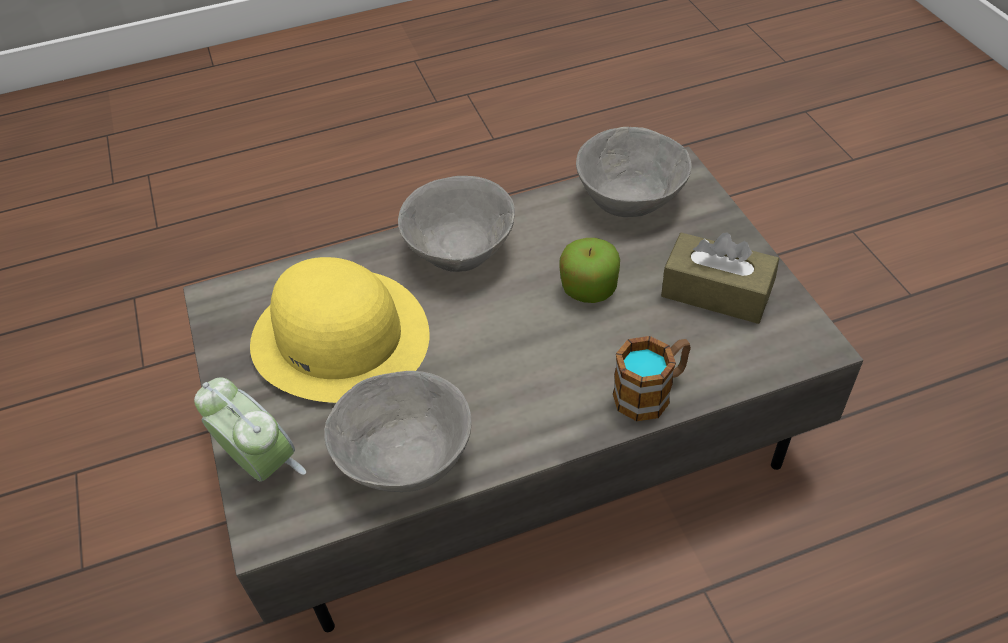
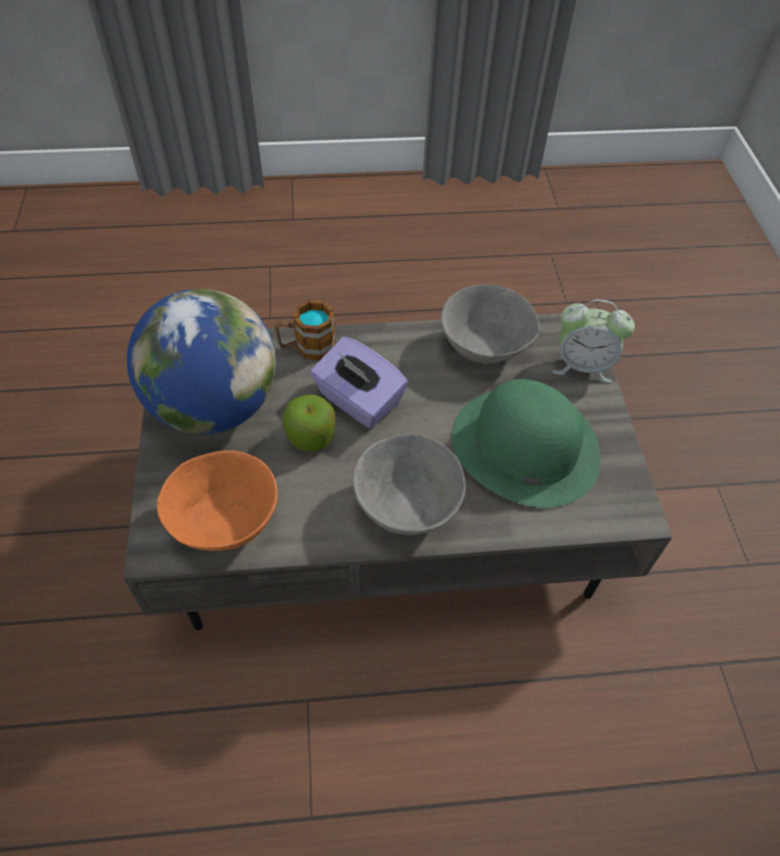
camera: 170 degrees left, 5 degrees up
(262, 464) = (582, 365): alarm clock -> alarm clock turned 45 degrees counterclockwise
(341, 337) = (524, 445): yellow hat -> green hat
(552, 339) = (358, 401): none -> purple tissue box
(630, 200) = (226, 520): grey bowl -> orange bowl
(716, 292) = (214, 406): brown tissue box -> globe

